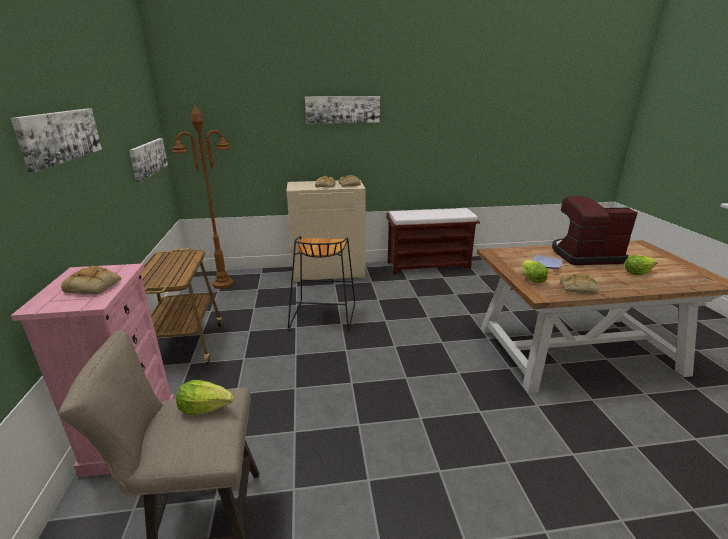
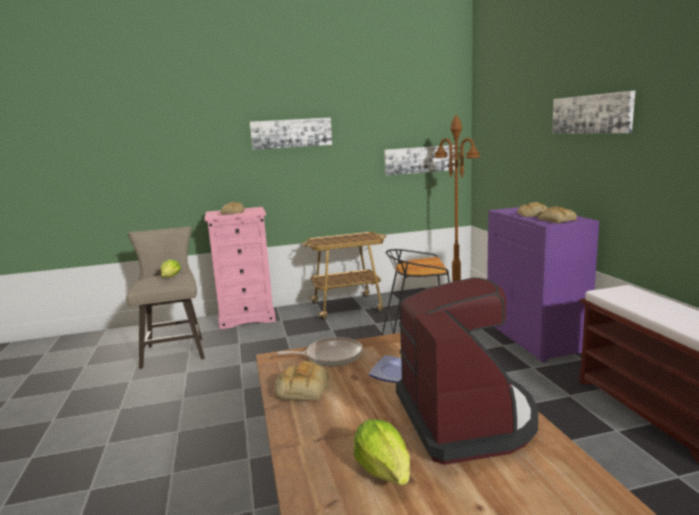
camera: 85 degrees right, 10 degrees down
(329, 272) = (535, 337): beige cabinet -> purple cabinet
(531, 279) = (331, 356): lettuce -> frying pan

